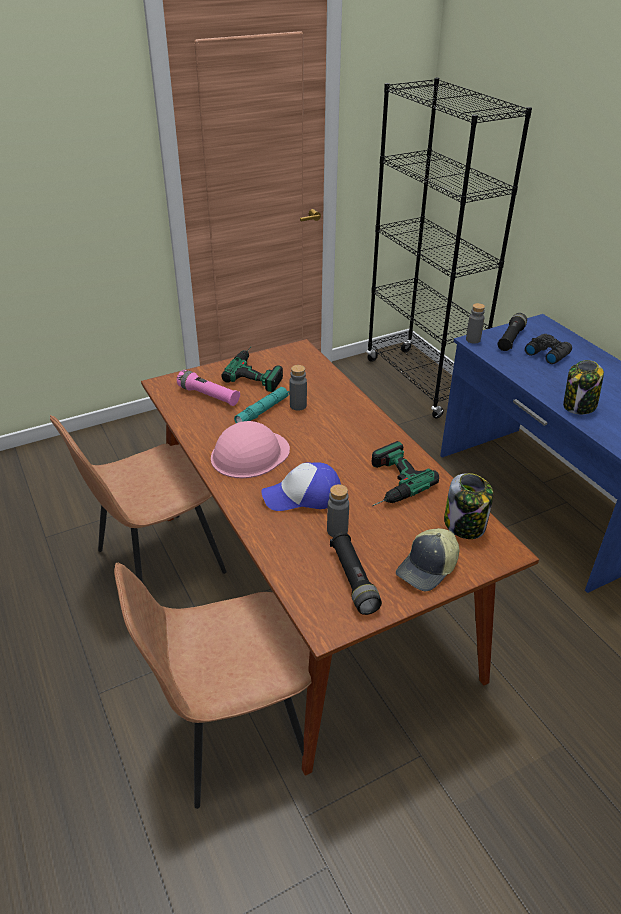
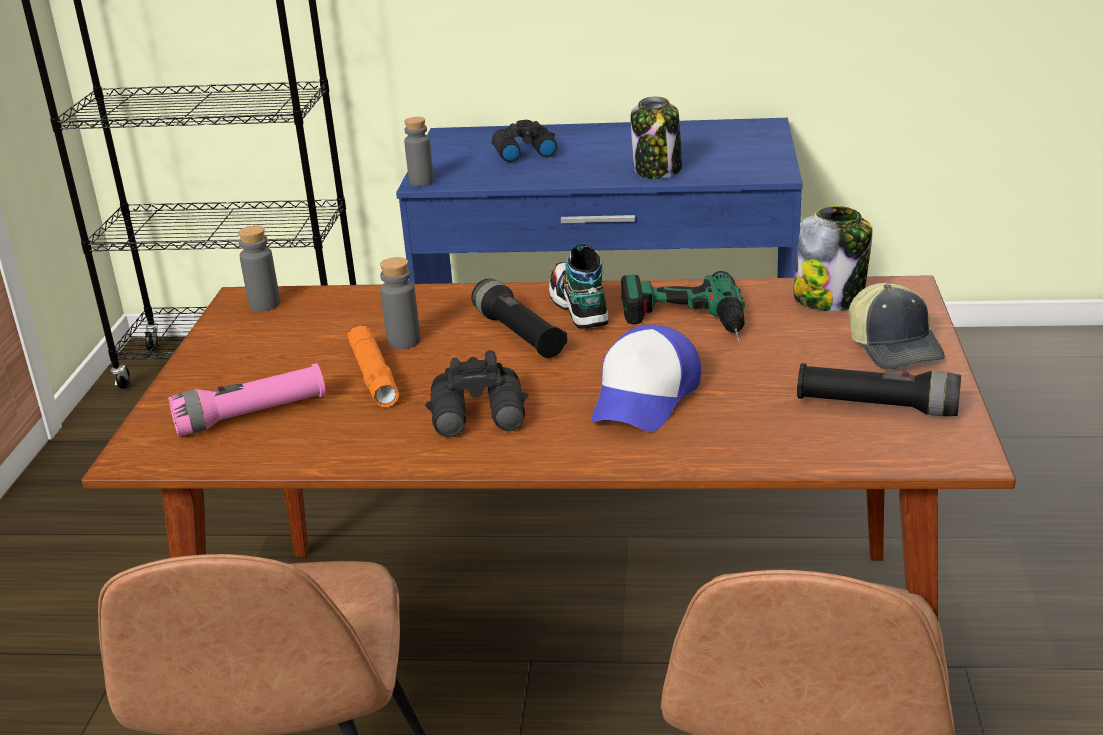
camera: 55 degrees left, 10 degrees down
(249, 454) = (480, 417): pink hard hat -> black binoculars
(258, 371) = (249, 350): power drill -> none
(262, 411) = (373, 375): turquoise flashlight -> orange flashlight
(337, 530) = (756, 391): grey bottle -> grey bottle (264, 304)
(375, 442) = (578, 307): none -> shoe
(510, 339) = (457, 161): black flashlight -> black flashlight (519, 334)

